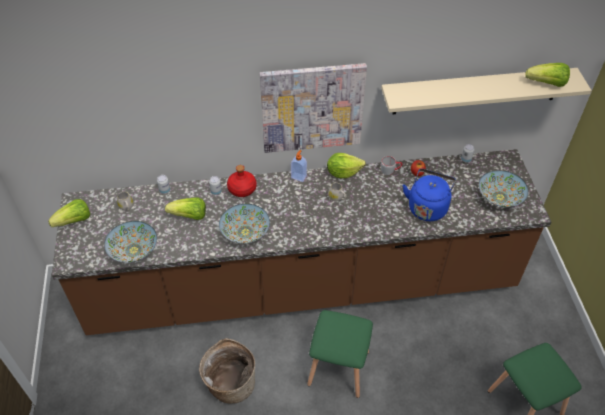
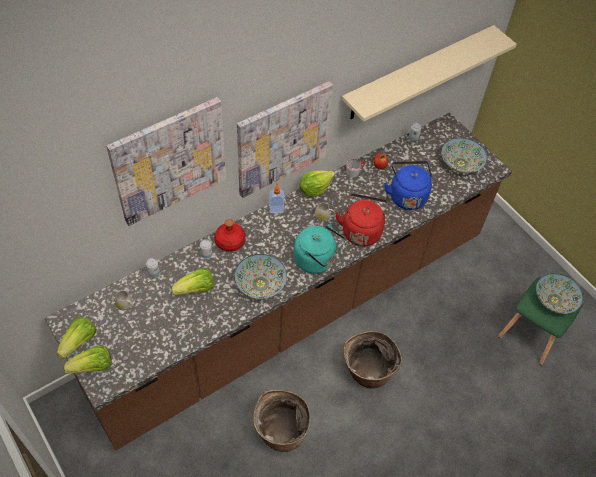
camera: 30 degrees left, 5 degrees up
(133, 250) = (162, 347): bowl -> bowl (554, 300)
(187, 86) = (169, 161): none -> picture
(307, 231) = (317, 260): none -> turquoise kettle
(338, 367) = (367, 372): green stool -> basket
(364, 221) = (361, 230): none -> red kettle
(547, 83) = (479, 49): lettuce -> lettuce (93, 367)

